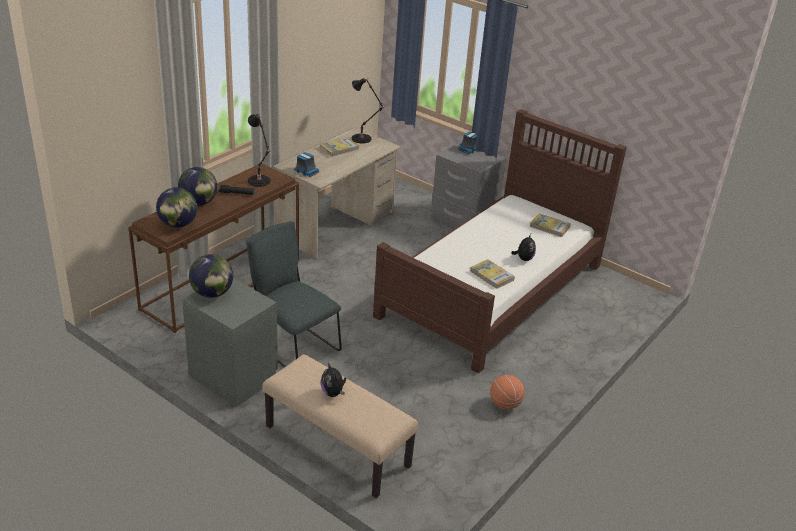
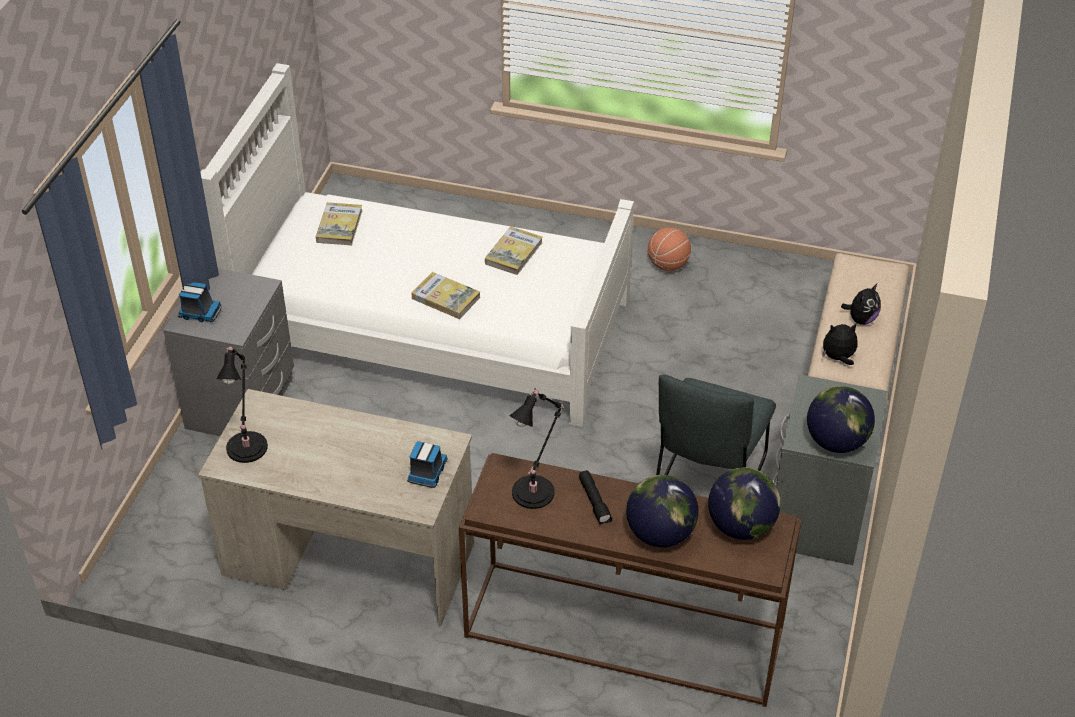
camera: 110 degrees left, 10 degrees up
(339, 148) = (307, 462): book -> book (446, 298)
(493, 290) = (431, 326): brown bed -> white bed
(523, 259) = (448, 234): plush toy -> plush toy (838, 358)

